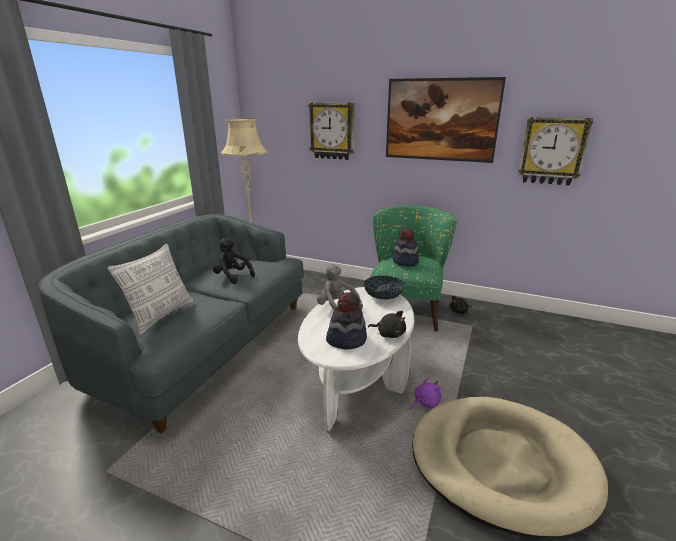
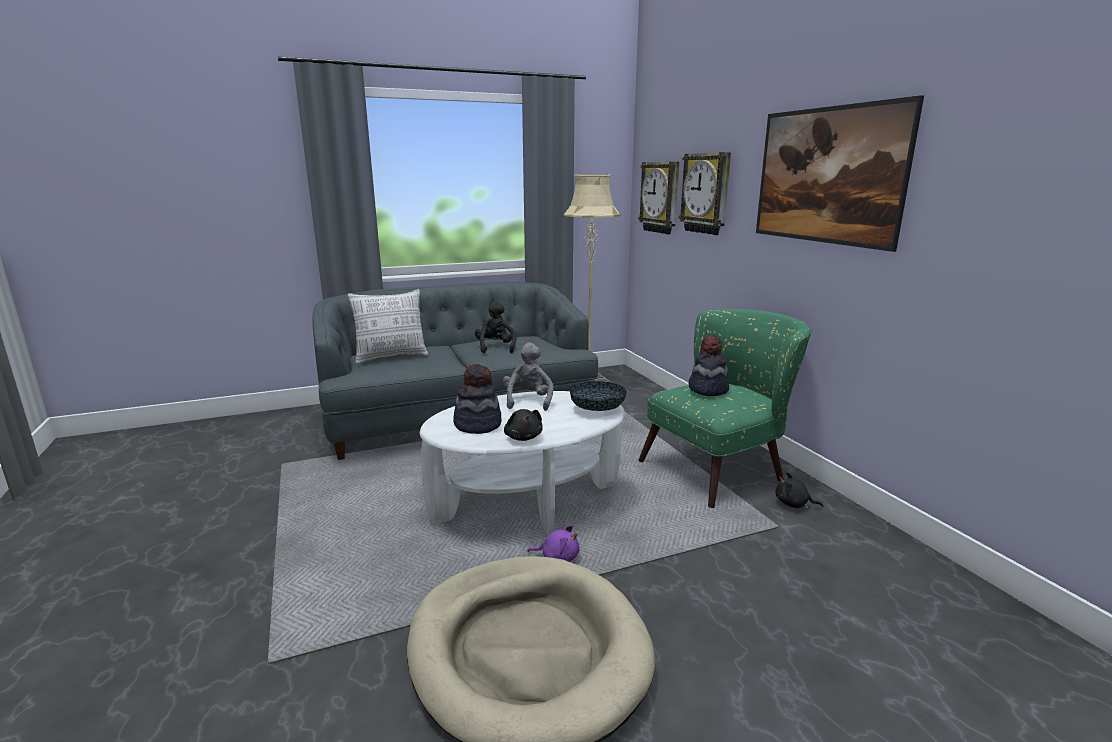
camera: 45 degrees right, 5 degrees down
(552, 151) = (998, 235): wall clock -> wall clock (661, 197)

